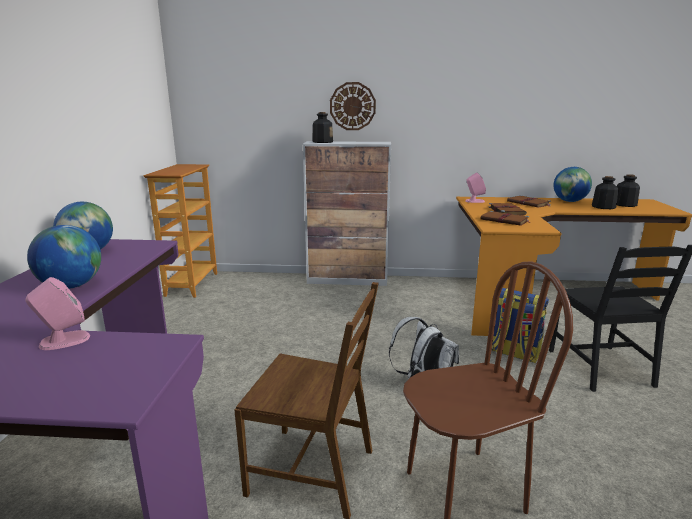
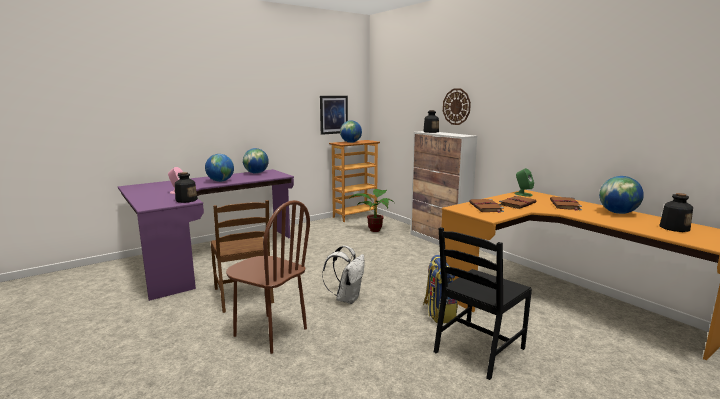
camera: 50 degrees right, 5 degrees down
(140, 126) = (333, 114): none -> picture
(177, 170) = (351, 142): none -> globe
(257, 292) = (375, 229): none -> potted plant
(474, 201) = (523, 194): pink speaker -> green speaker
(603, 207) = (633, 223): bottle -> bottle (186, 200)

